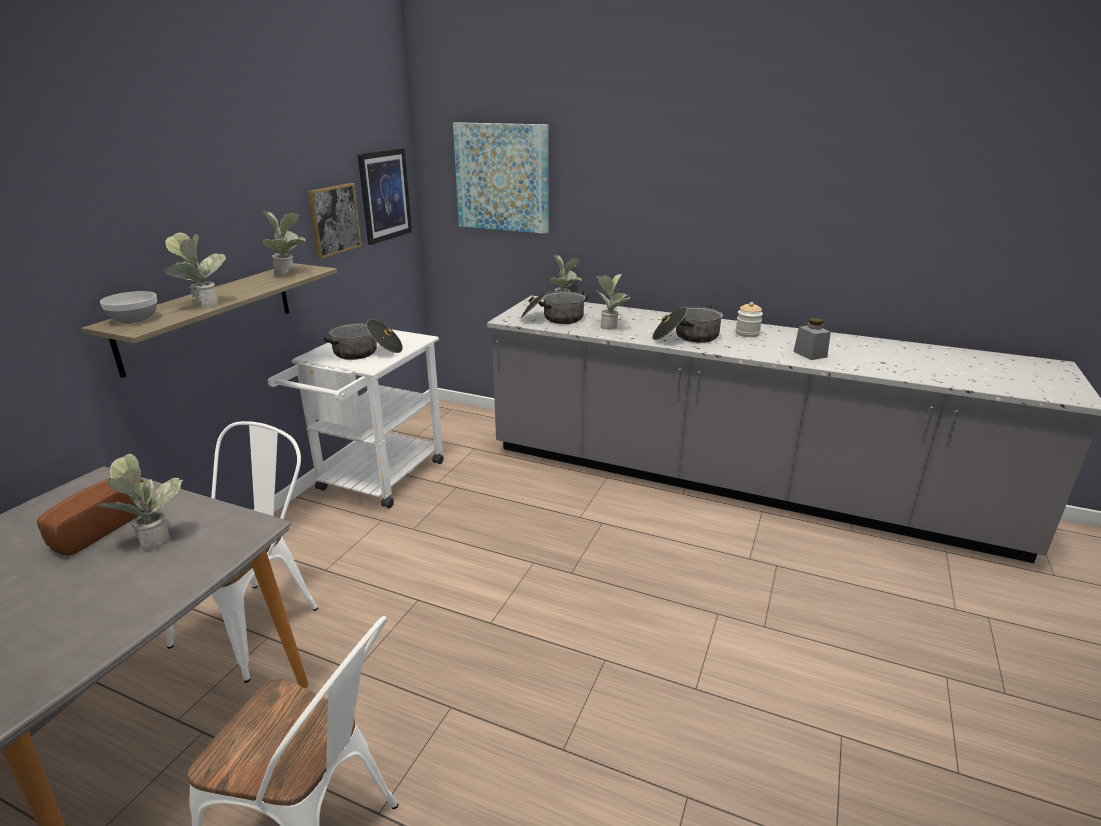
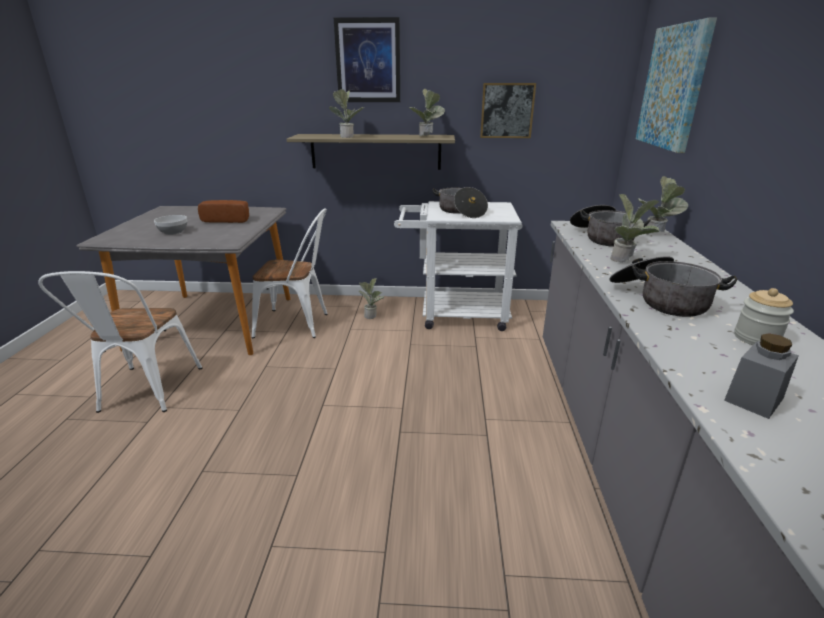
camera: 70 degrees right, 0 degrees up
(135, 319) = (314, 135): bowl -> bowl (173, 232)
(153, 538) = (218, 229): potted plant -> potted plant (372, 315)
(385, 195) = (579, 100): picture -> picture (368, 61)

